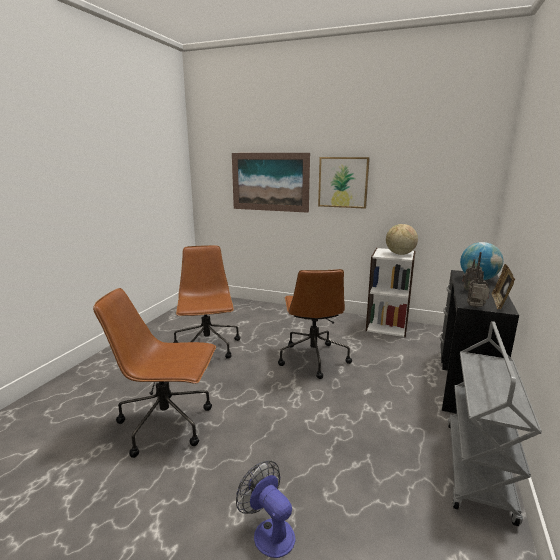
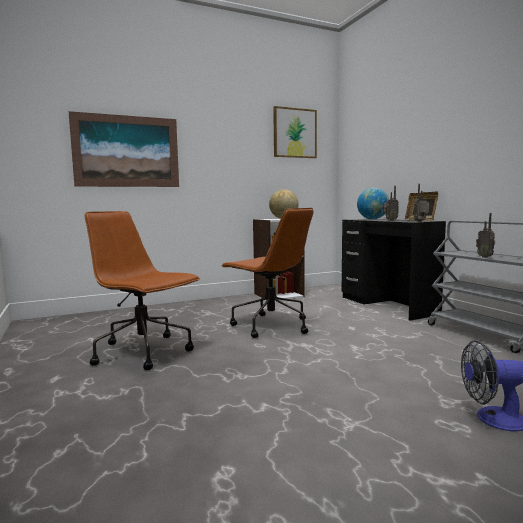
camera: 45 degrees left, 10 degrees down
(167, 424) = (251, 416): brown office chair -> none
(343, 182) = (214, 153): picture -> picture (294, 133)
(480, 385) = (485, 257): none -> radio

